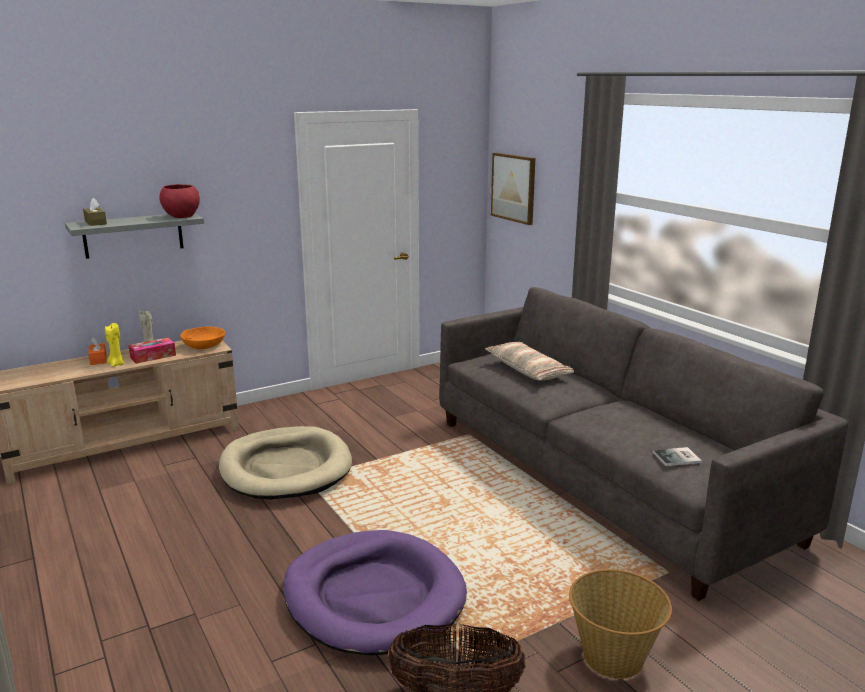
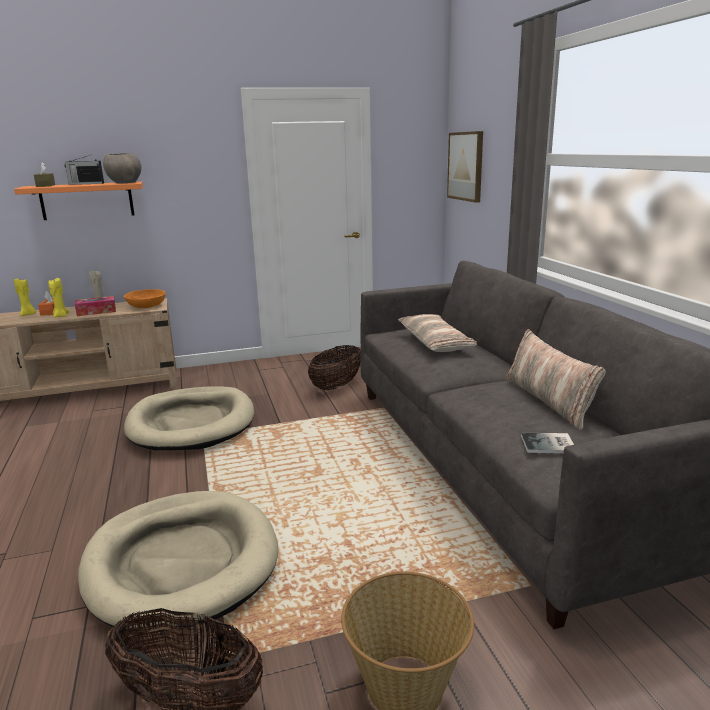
camera: 15 degrees right, 0 degrees up
(74, 364) = (28, 314): none -> yellow candle
(133, 235) = (87, 200): grey shelf -> orange shelf
(137, 218) = (86, 184): none -> radio
(181, 216) = (124, 183): red bowl -> grey bowl
(373, 597) = (182, 562): purple dog bed -> beige dog bed
(409, 415) = (336, 386): none -> basket
(655, 419) = (548, 400): none -> pillow

